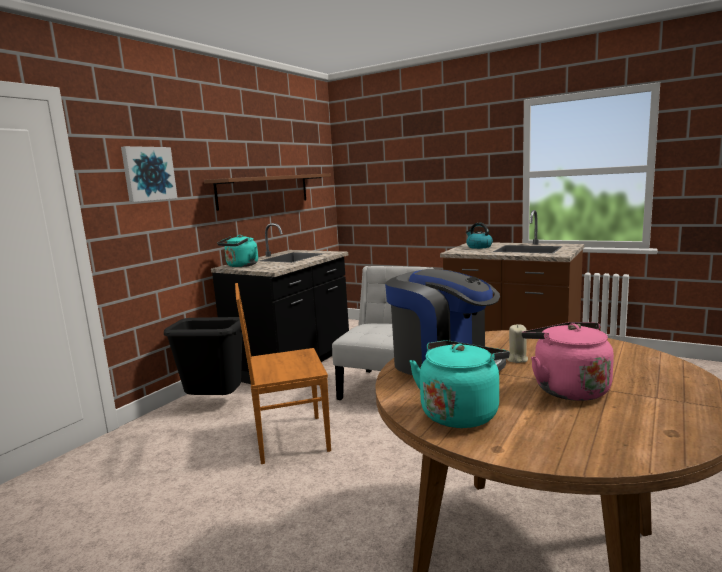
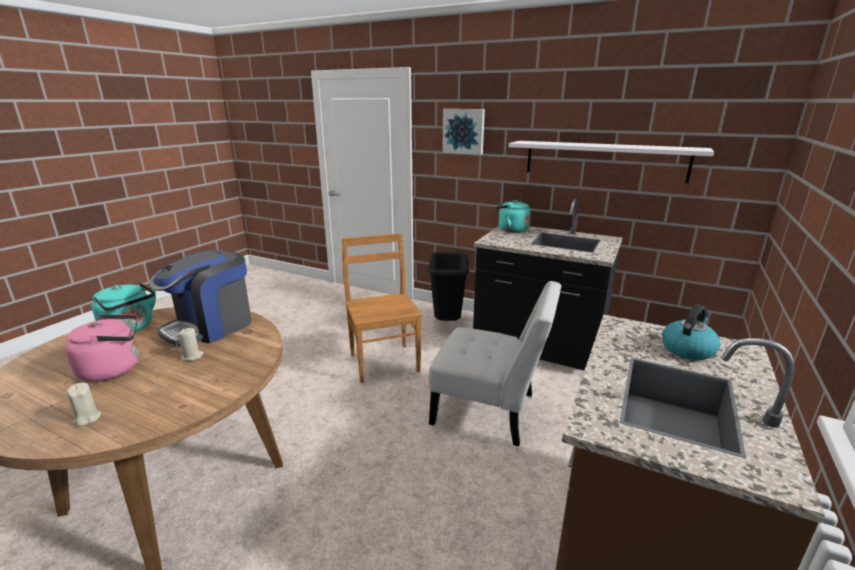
camera: 85 degrees right, 10 degrees up
(264, 191) = (604, 160): brown shelf -> white shelf
(651, 373) = (87, 418): none -> beige candle

